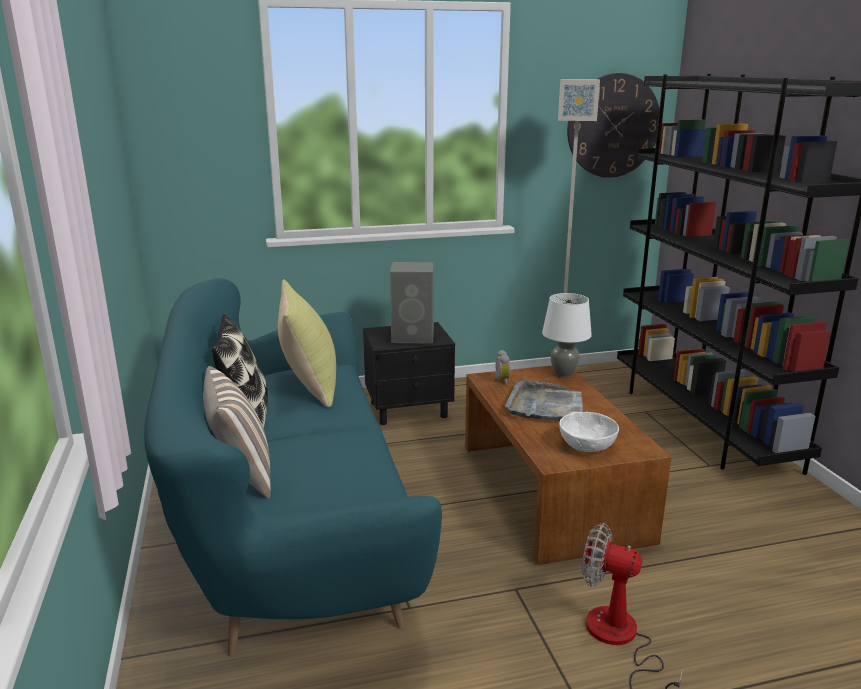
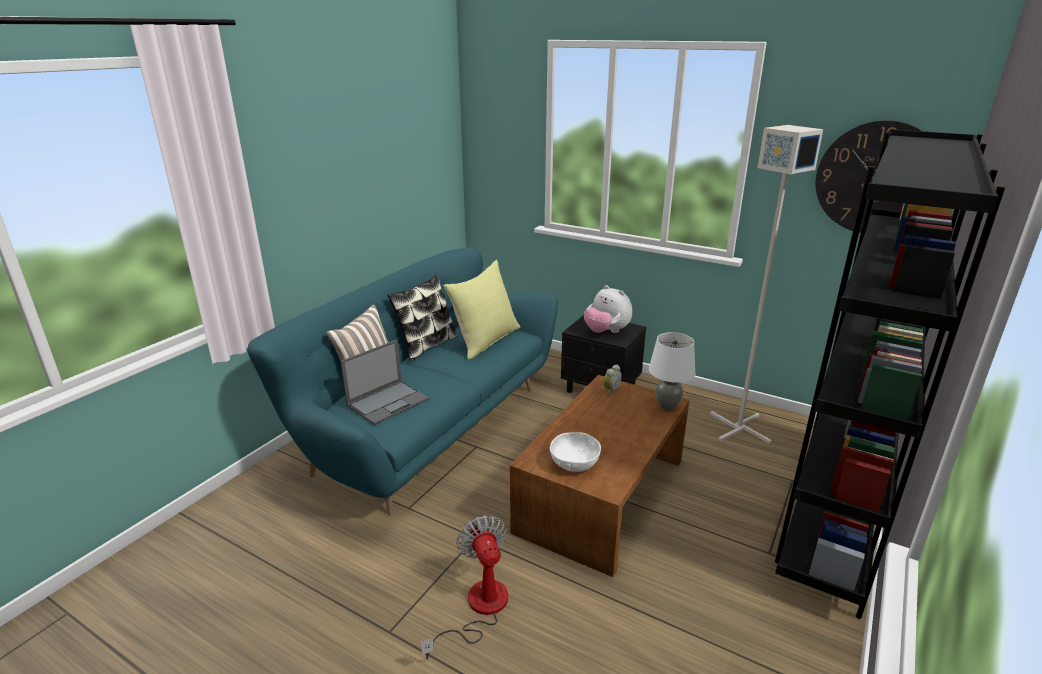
camera: 45 degrees right, 5 degrees up
(323, 482) = (388, 402): none -> laptop
(414, 336) = (606, 332): grey speaker -> plush toy
(546, 406) = (605, 422): grey tray -> none

